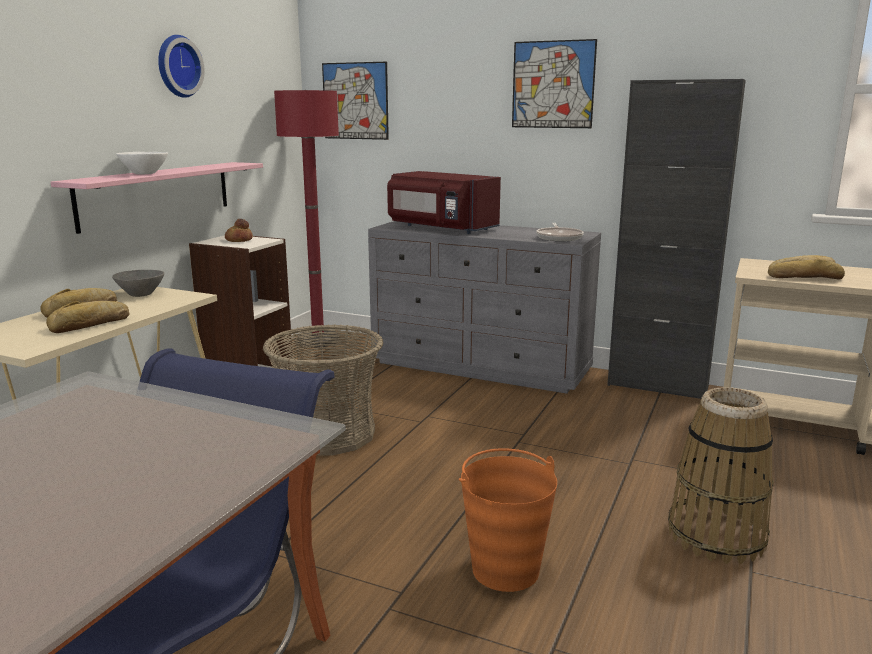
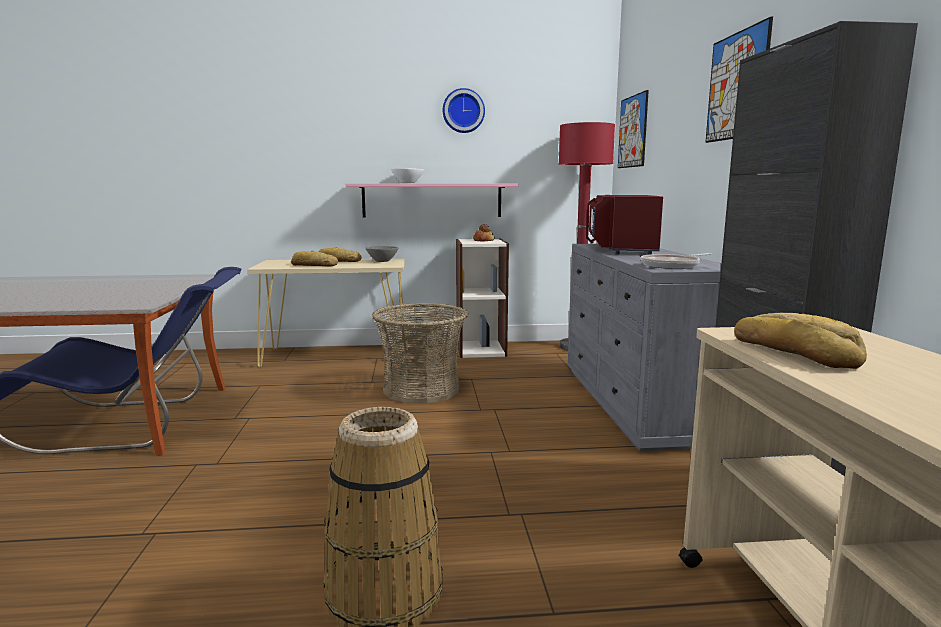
camera: 60 degrees right, 5 degrees down
(505, 569) = (261, 492): orange bucket -> none

